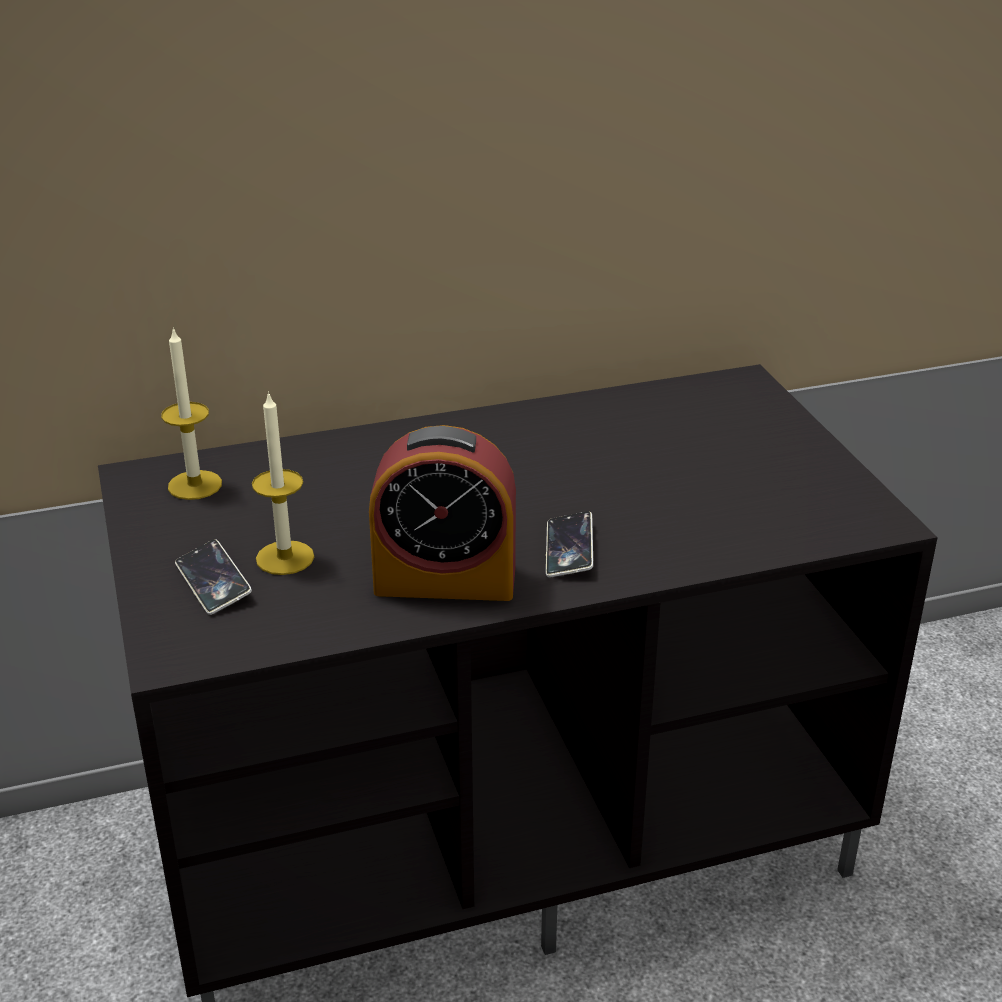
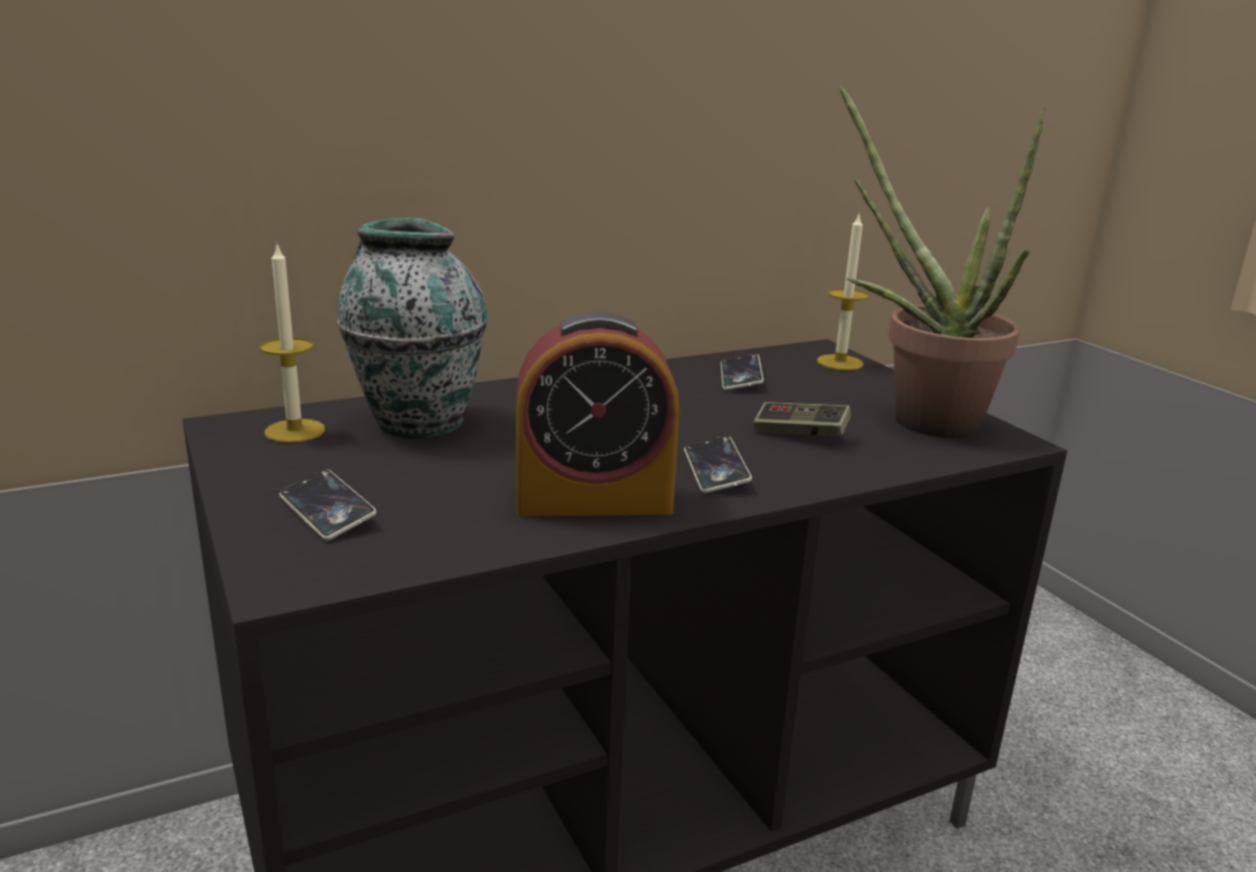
camera: 10 degrees left, 10 degrees down
(285, 558) = (407, 487): candle -> candle (840, 362)
(306, 476) = (417, 421): none -> vase
(640, 423) = (740, 377): none -> phone
(669, 506) = (800, 434): none -> game controller
(802, 486) = (918, 417): none -> potted plant

